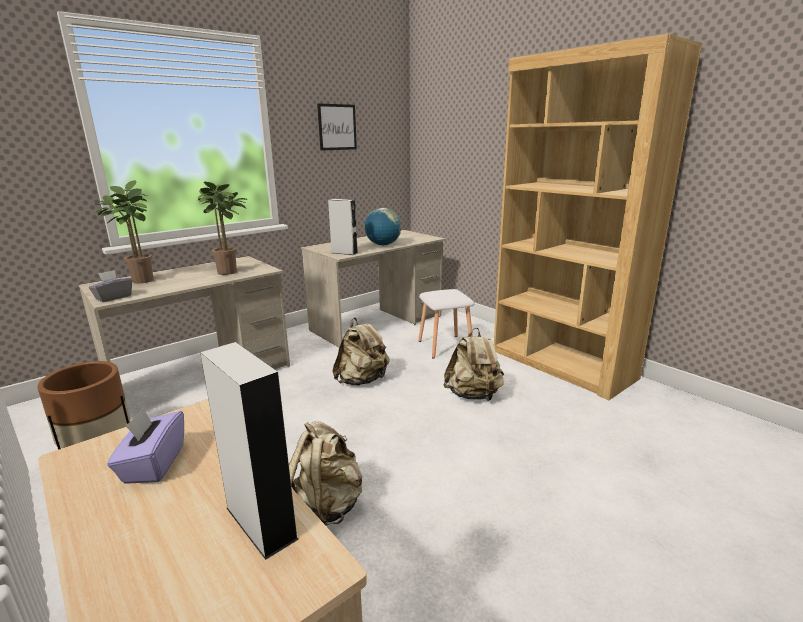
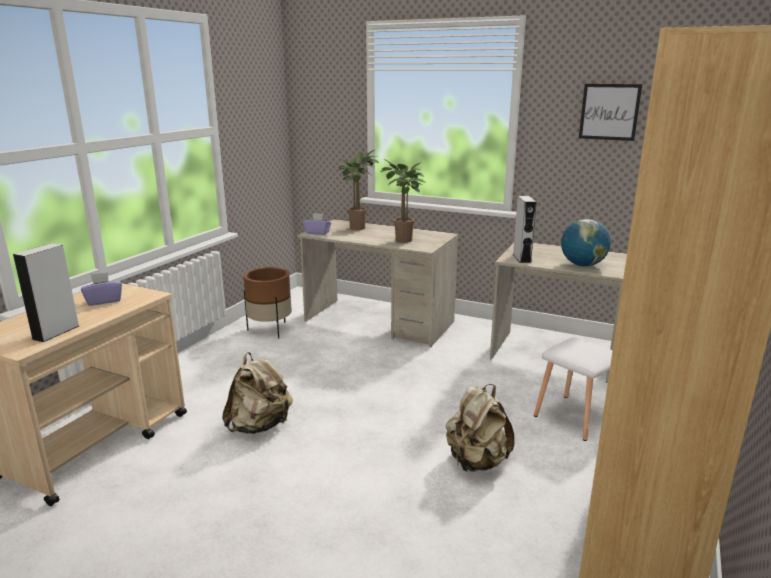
camera: 65 degrees right, 0 degrees up
(113, 297) = (317, 232): grey tissue box -> purple tissue box
(362, 380) = (441, 388): beige backpack -> none

